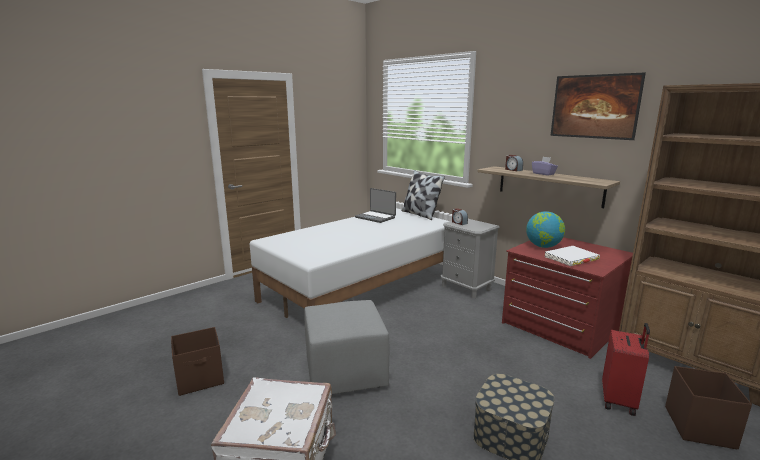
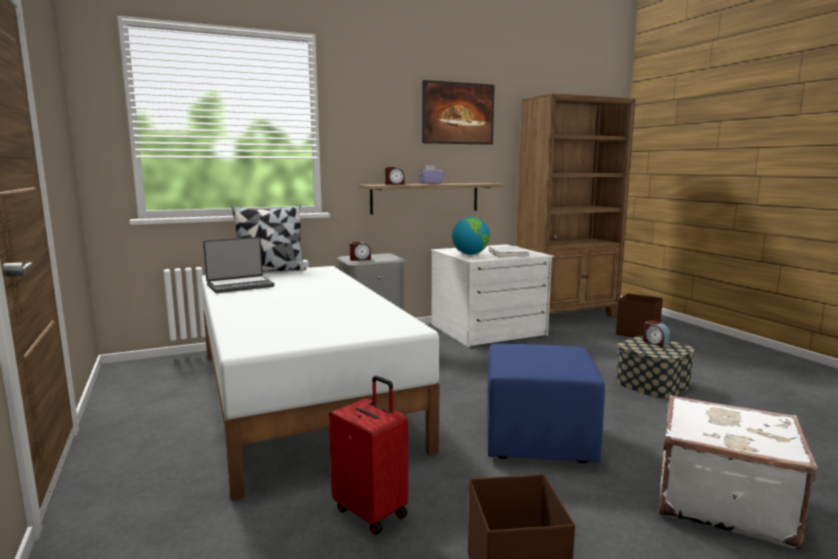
camera: 70 degrees left, 5 degrees down
(346, 373) = (539, 440): grey ottoman -> blue ottoman
(528, 398) = (655, 343): none -> alarm clock
(560, 325) = (488, 330): red dresser -> white dresser
(619, 401) = (607, 343): red suitcase -> red suitcase (372, 511)

